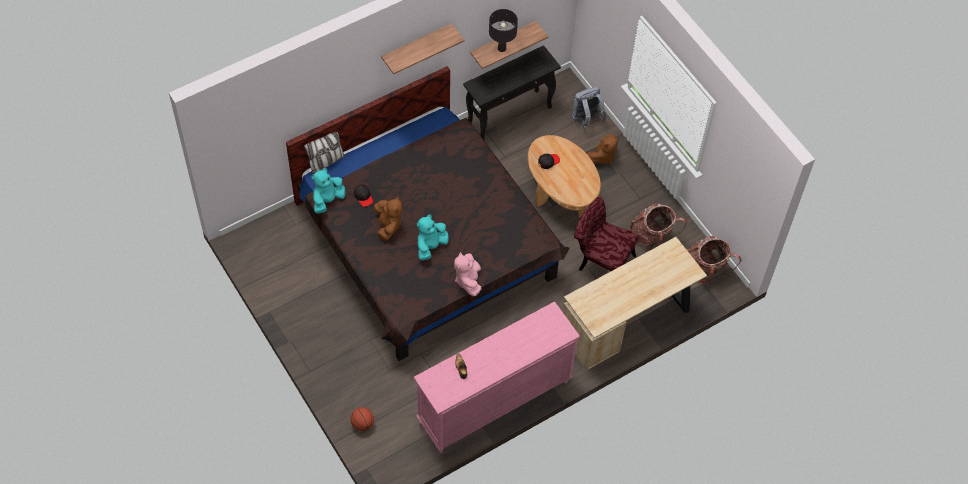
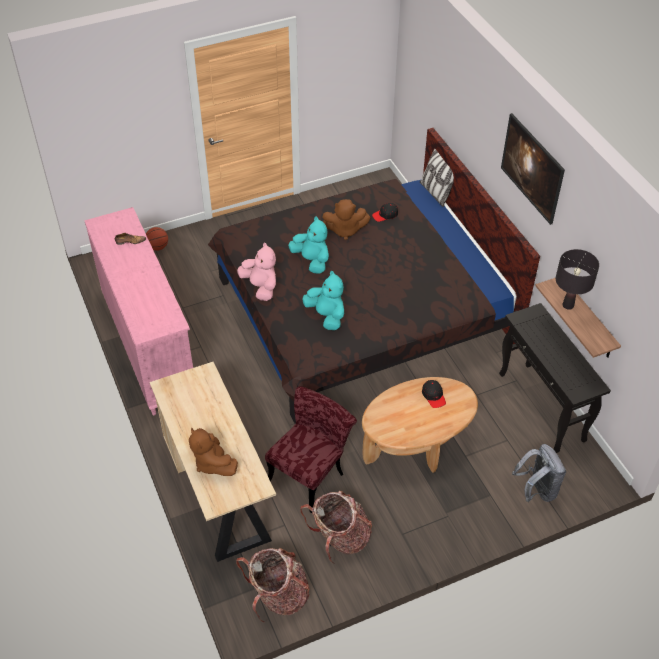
camera: 100 degrees right, 10 degrees down
(327, 200) = (384, 189): turquoise plush toy -> turquoise plush toy (326, 316)
(416, 46) = (529, 181): shelf -> picture
(468, 280) = (260, 287): pink plush toy -> pink plush toy turned 45 degrees clockwise
(602, 157) = (474, 500): brown plush toy -> brown plush toy (212, 463)

